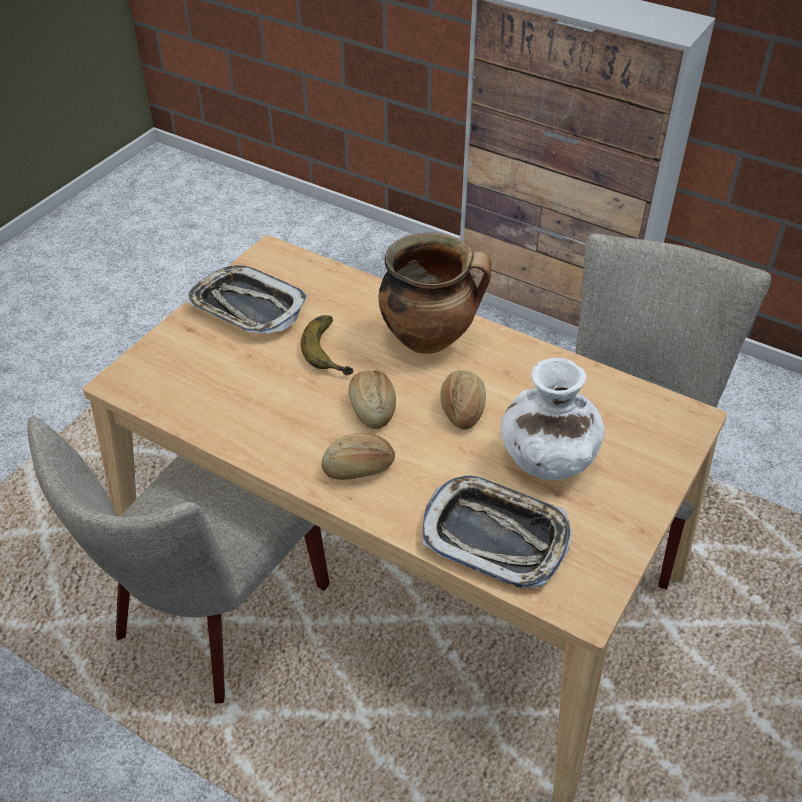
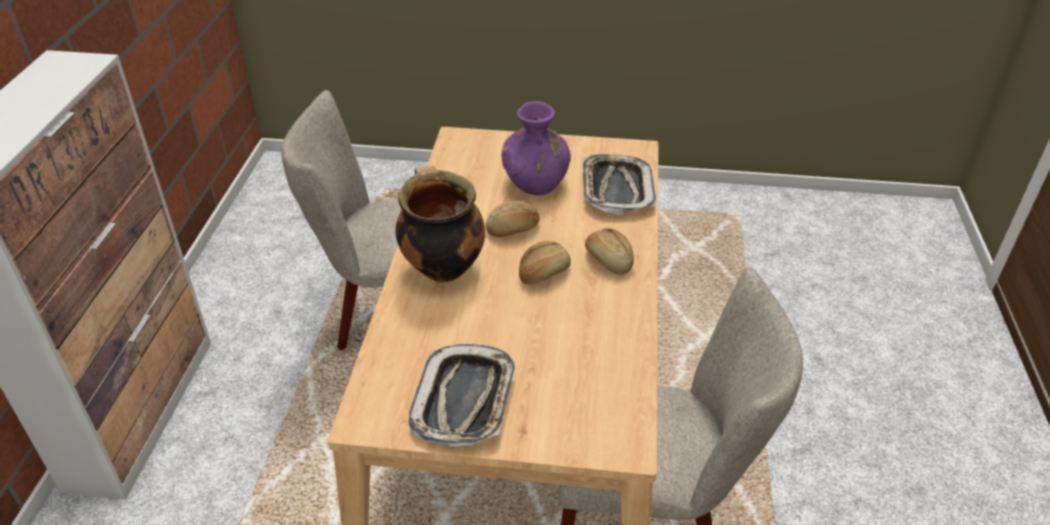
camera: 115 degrees left, 5 degrees down
(334, 348) = (488, 318): banana -> none
(547, 459) = (535, 183): white vase -> purple vase

